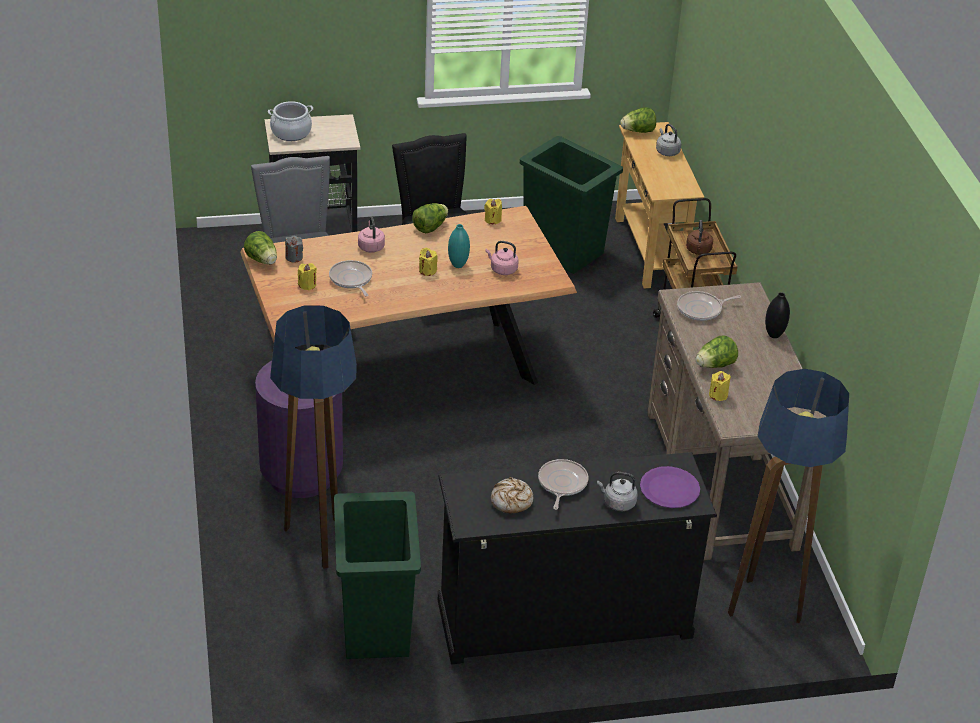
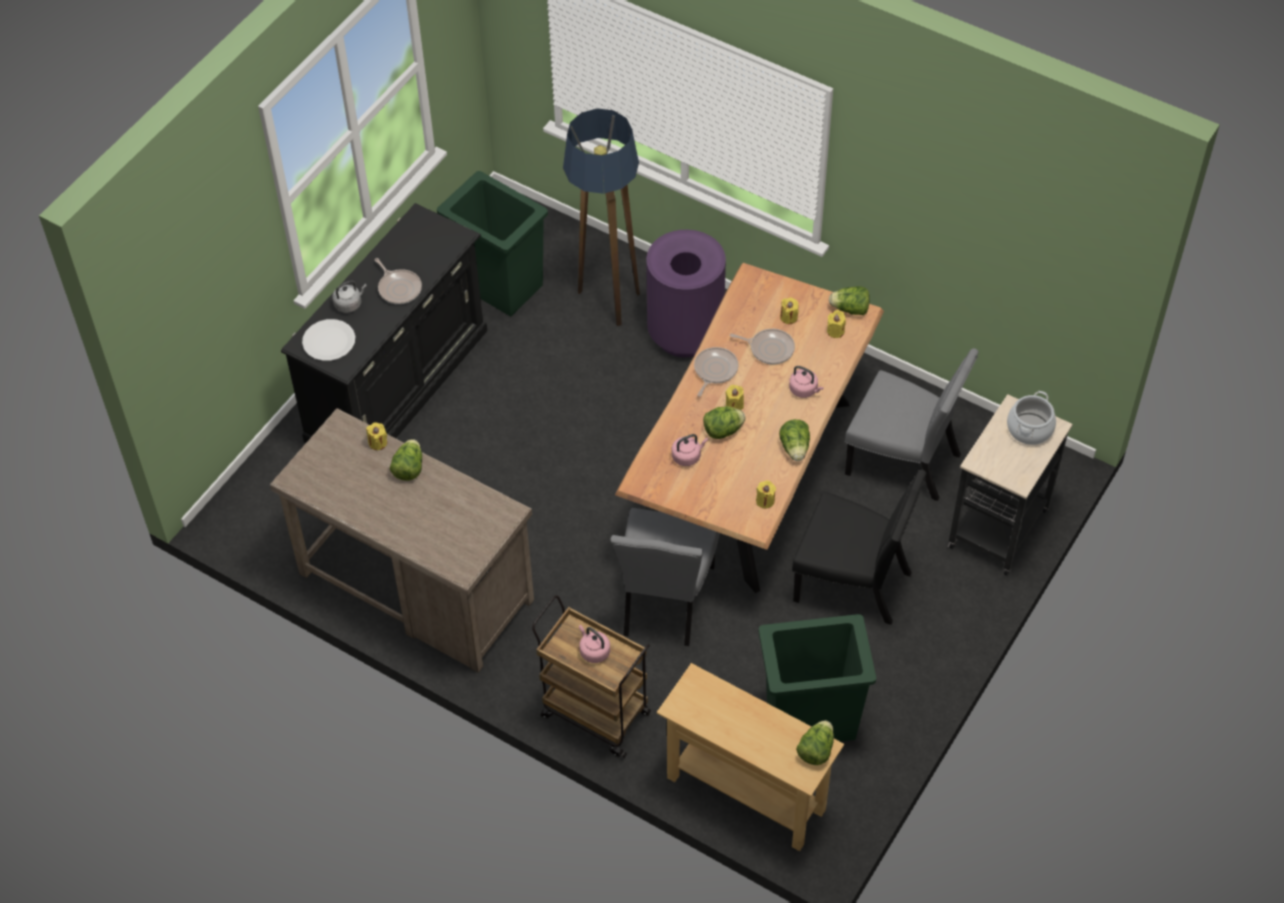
camera: 135 degrees right, 15 degrees up
(294, 257) = (835, 331): grey candle -> yellow candle
(458, 265) = (722, 431): turquoise vase -> lettuce
(511, 501) = (414, 251): bread -> none
(560, 354) = (665, 597): none -> grey chair
(666, 151) = (758, 745): grey kettle -> none
(669, 489) = (329, 341): purple plate -> white plate
(698, 251) = (593, 651): brown kettle -> pink kettle
(701, 309) = (477, 516): frying pan -> frying pan (714, 370)
(766, 608) = (278, 506): floor lamp -> none
(774, 335) = (398, 538): black vase -> none

